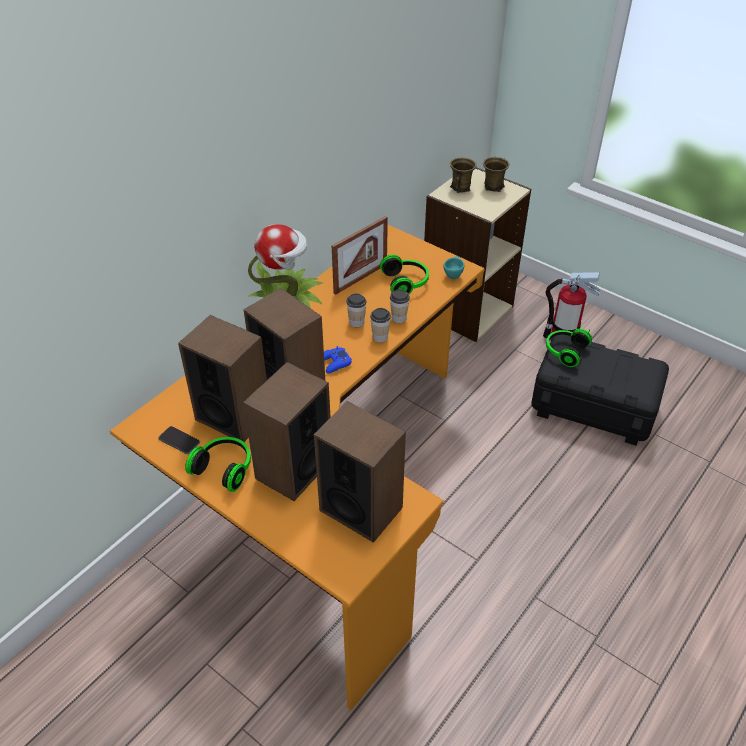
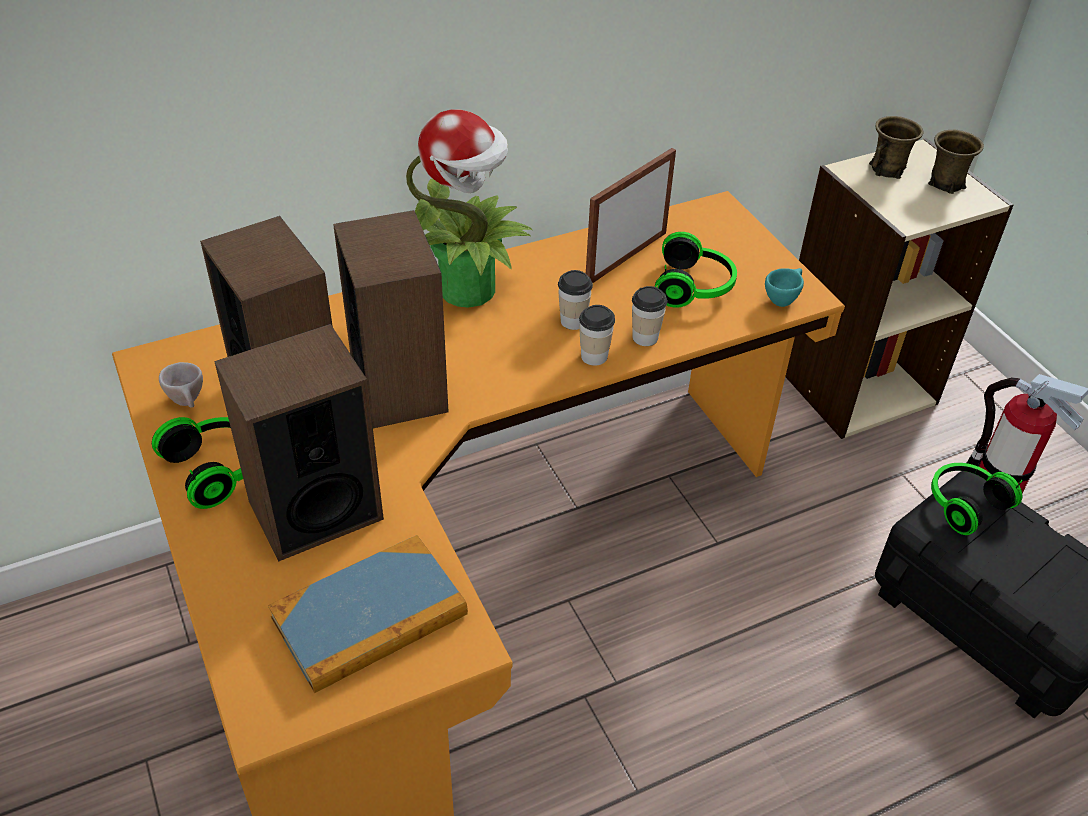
camera: 25 degrees right, 0 degrees up
(179, 441) = (189, 402): phone -> beige cup
(334, 363) = (494, 371): blue game controller -> none
(360, 278) = (626, 257): picture frame -> picture frame turned 150 degrees clockwise
(361, 508) = (369, 617): speaker -> book

